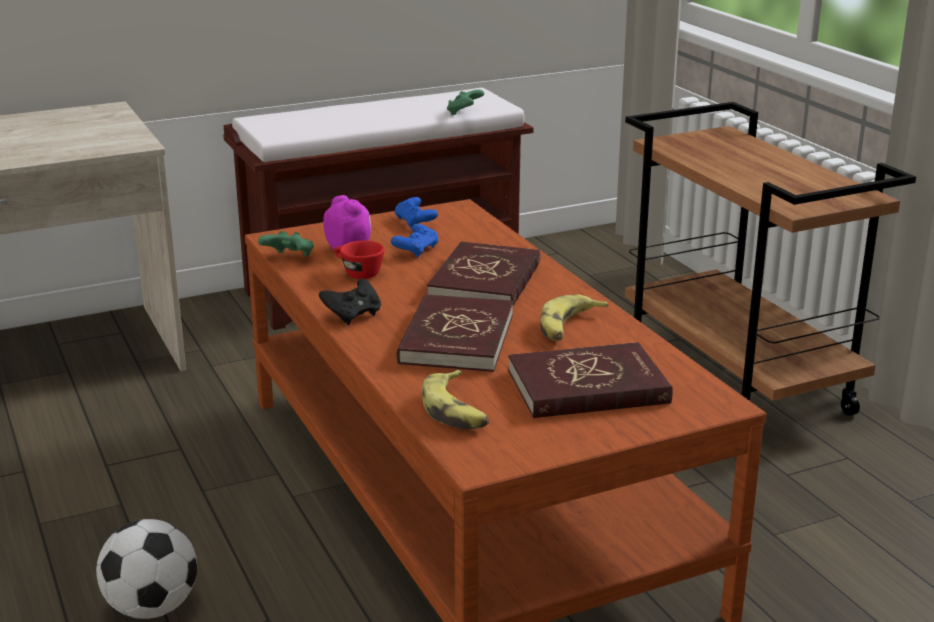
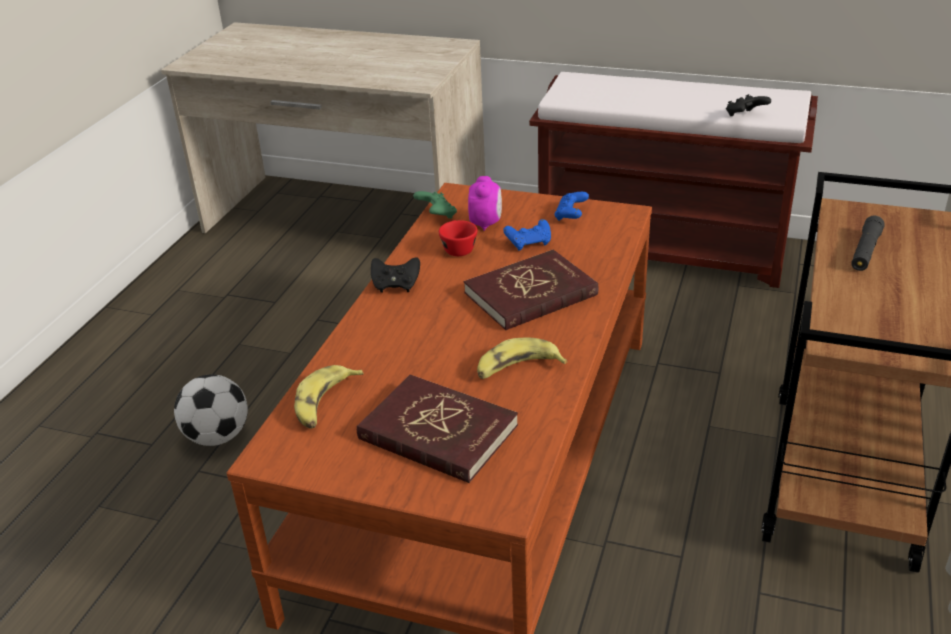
camera: 45 degrees right, 10 degrees up
(456, 339) = (425, 339): red book -> none
(464, 113) = (745, 116): green game controller -> black game controller
(720, 159) = (865, 251): none -> black flashlight

